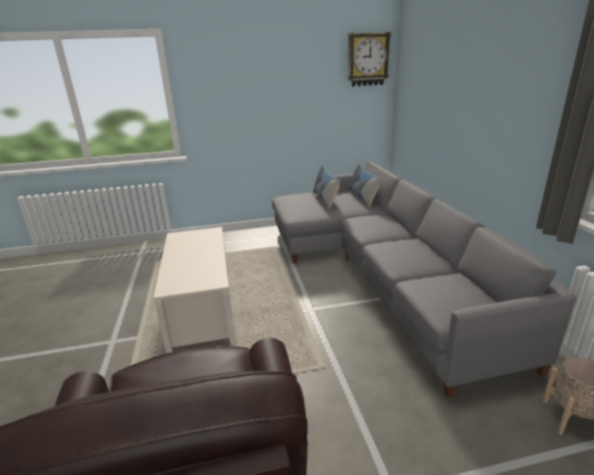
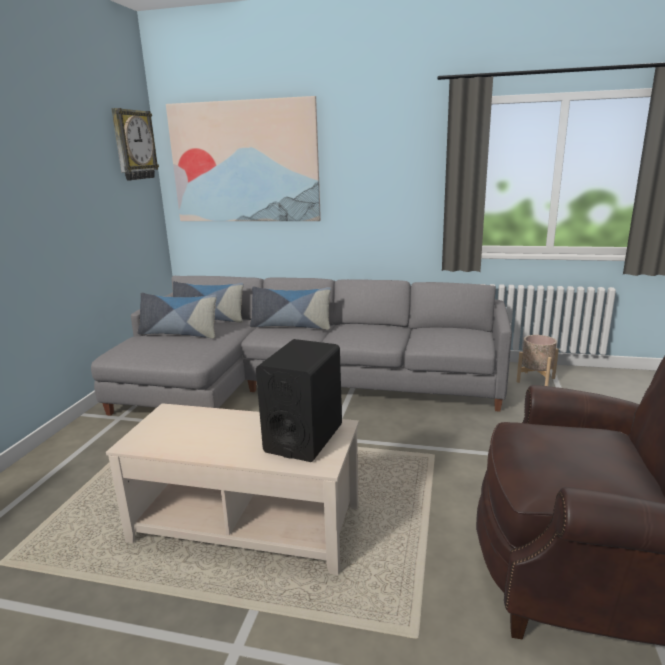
camera: 65 degrees left, 5 degrees down
(196, 275) = (304, 438): none -> black speaker
(382, 223) = (291, 326): none -> pillow
(432, 76) = (244, 162): none -> picture

